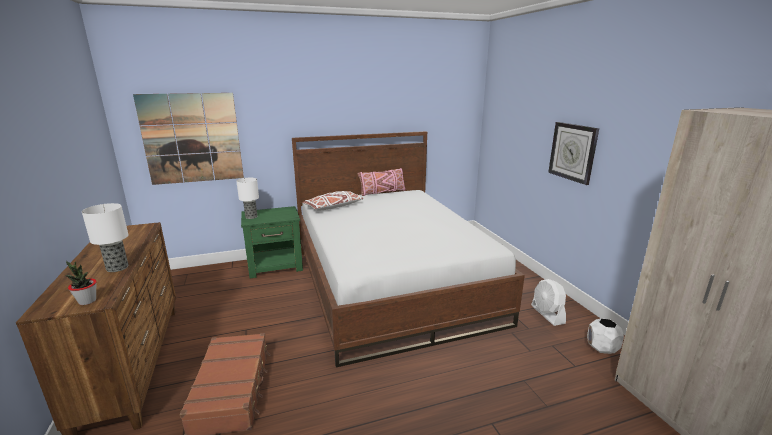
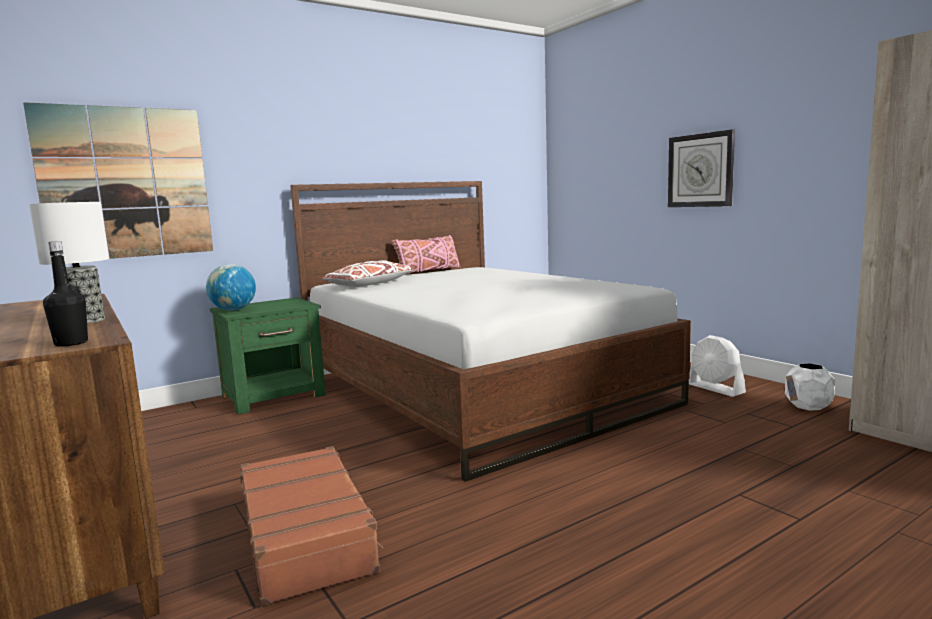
camera: 15 degrees left, 10 degrees down
(87, 301) = (71, 343): potted plant -> black bottle
(251, 217) = (233, 310): table lamp -> globe

